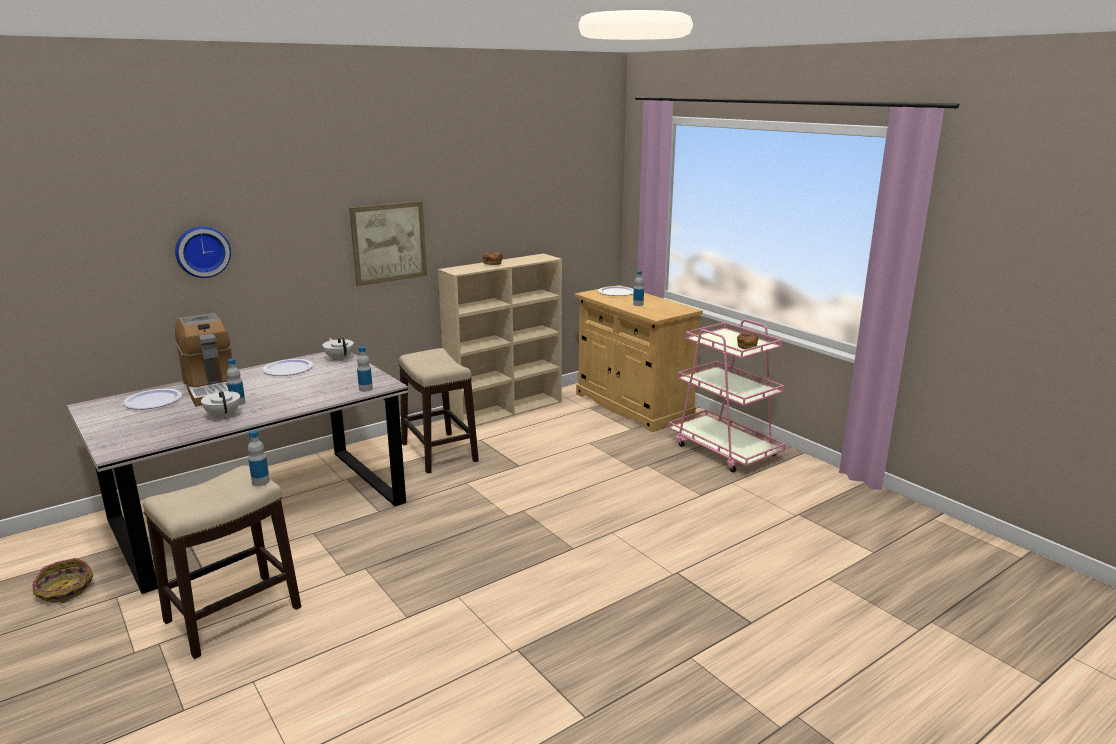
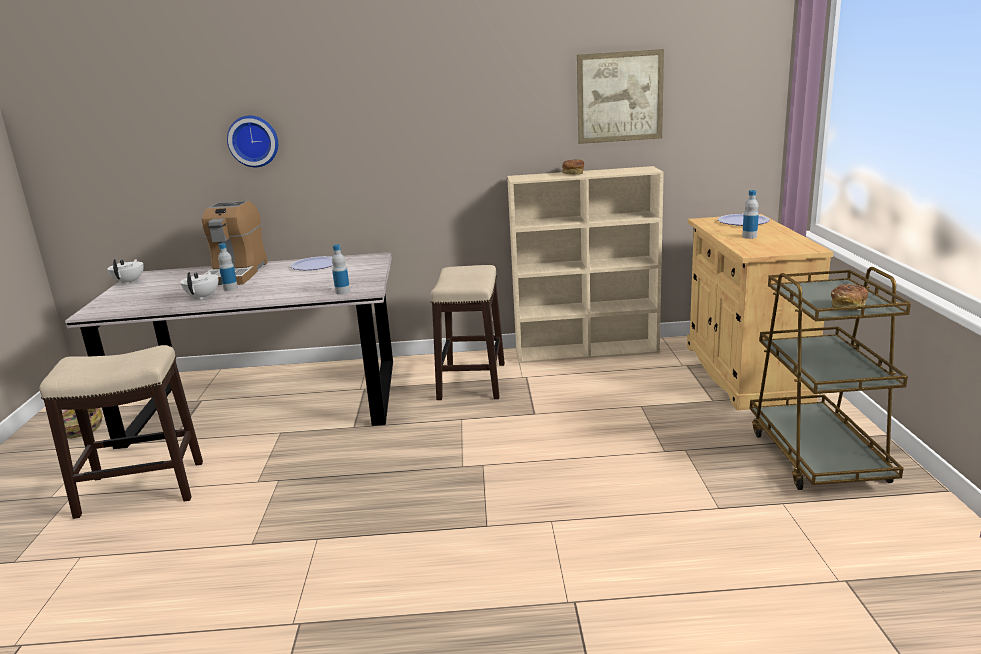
camera: 35 degrees right, 0 degrees up
(153, 401) = (182, 277): plate -> none
(260, 482) = (148, 362): bottle -> none
(339, 358) = (369, 261): white teapot -> white teapot (130, 282)
(389, 242) = (449, 142): picture -> picture (619, 97)
(724, 450) = (817, 456): pink cart -> brown cart

